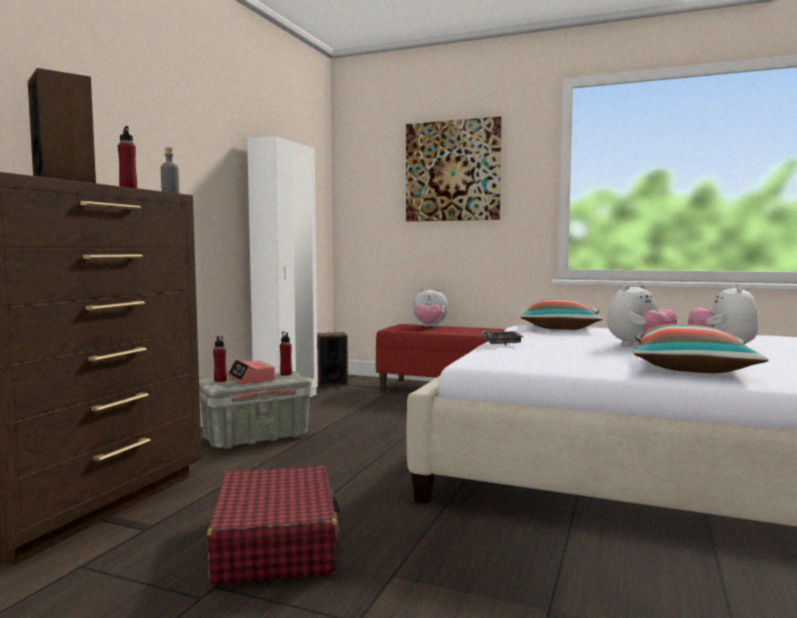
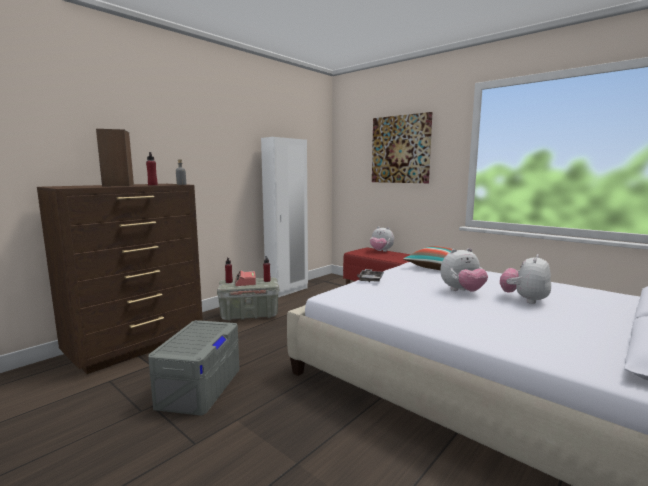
camera: 20 degrees right, 5 degrees up
(276, 544) = (200, 386): red suitcase -> grey storage box
(332, 383) = (323, 280): speaker -> none
(691, 368) = (460, 319): pillow -> none

